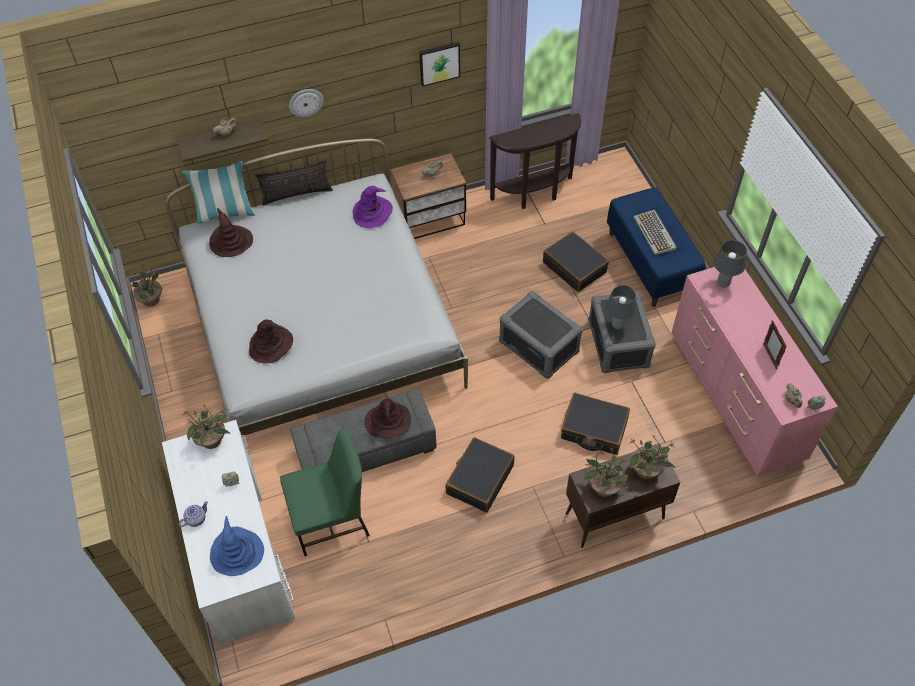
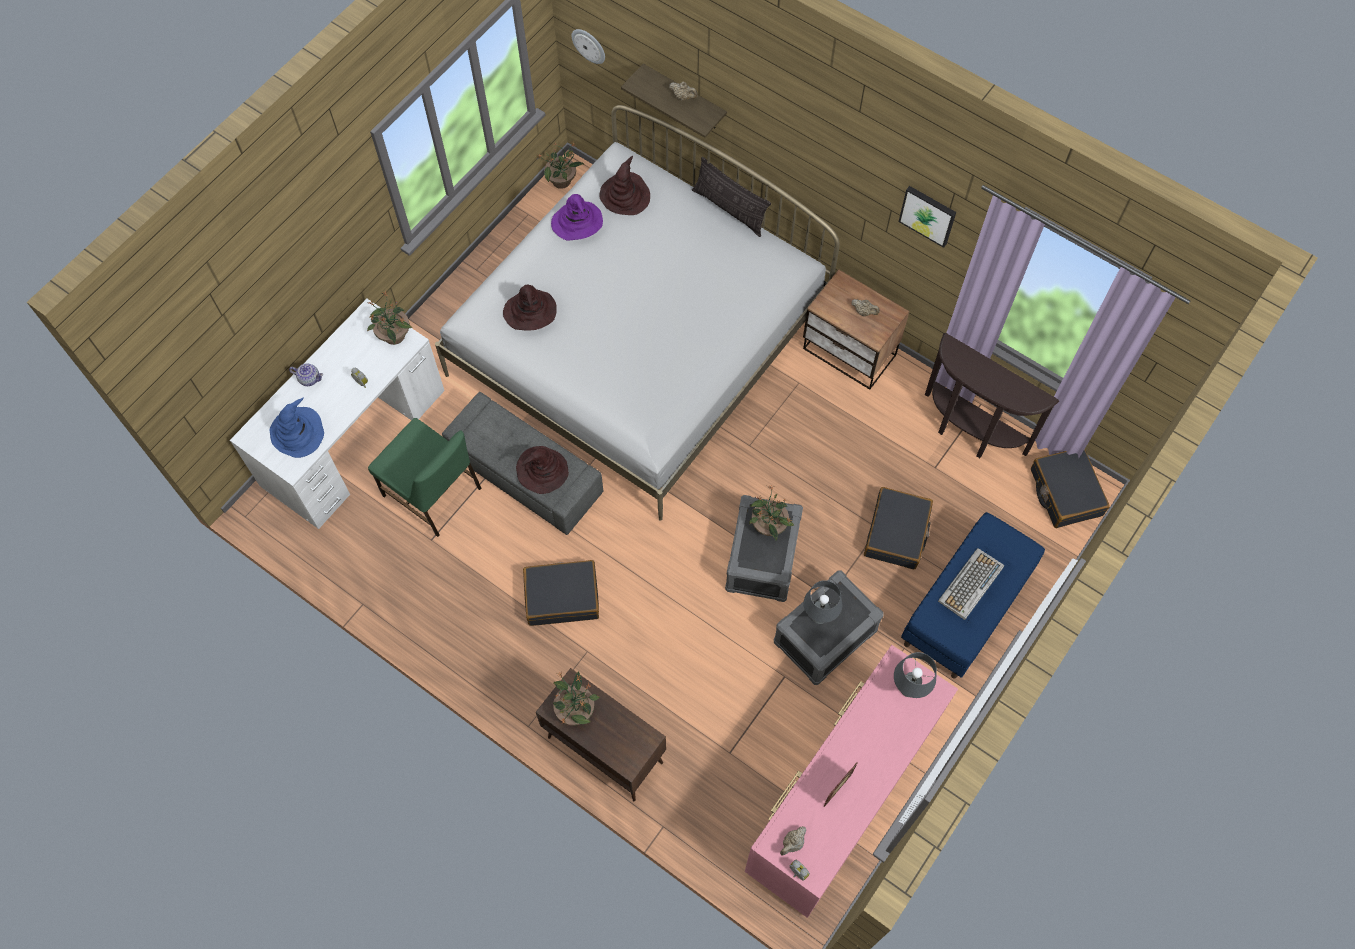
camera: 55 degrees right, 10 degrees up
(225, 213) = (657, 166): pillow -> none
(306, 102) = (775, 134): wall clock -> wall clock (589, 45)
(372, 212) = (757, 291): purple hat -> purple hat (577, 222)
(594, 429) = (696, 672): black suitcase -> black suitcase (1065, 492)
(646, 471) = (622, 741): potted plant -> potted plant (769, 526)

